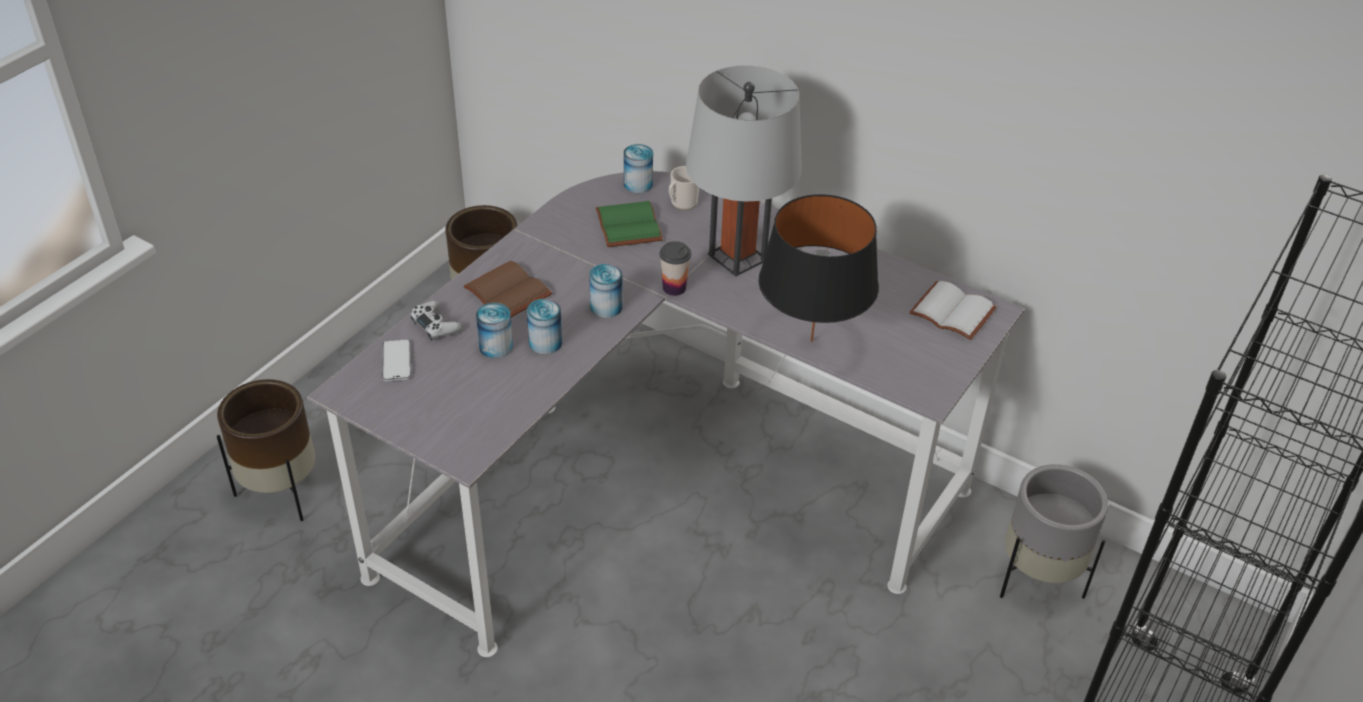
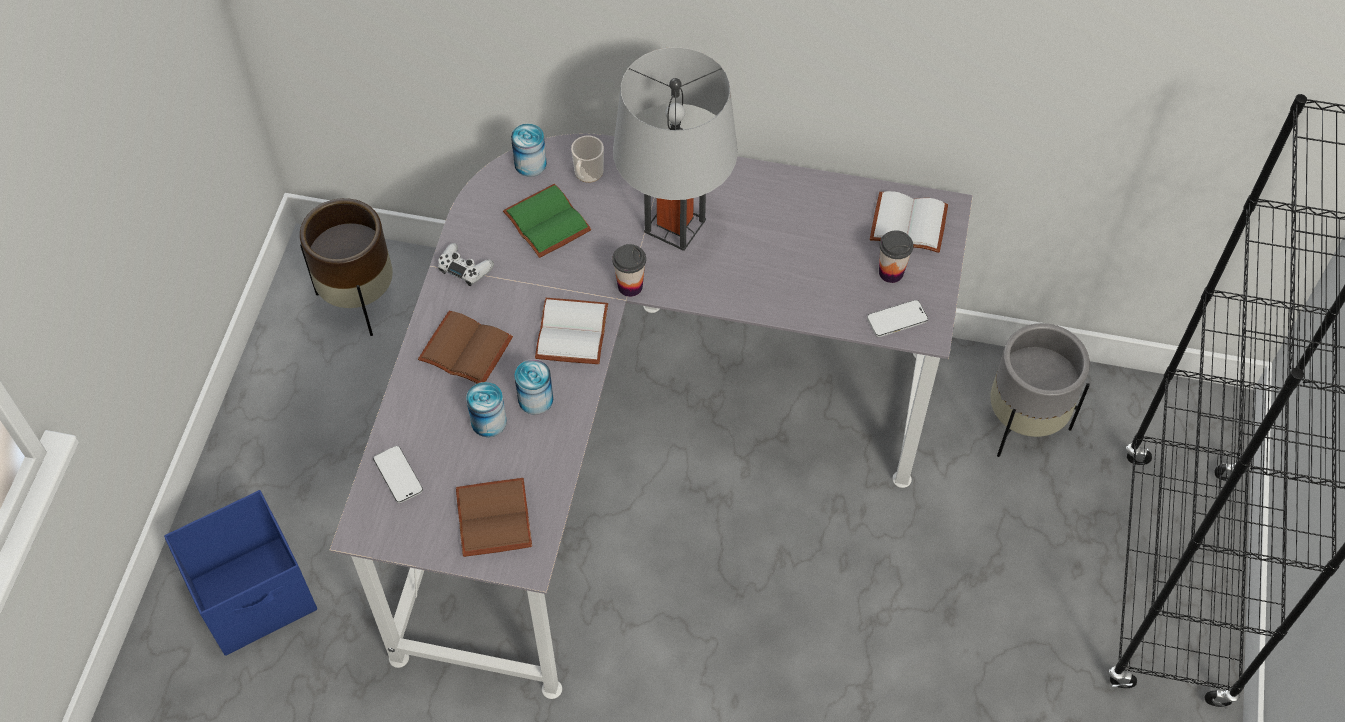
camera: 20 degrees left, 15 degrees up
(282, 491) = (256, 595): brown planter -> blue storage box
(435, 325) = (414, 417): white game controller -> white game controller (464, 268)
(455, 415) = (491, 517): none -> brown book
(606, 307) = (574, 333): can -> white book
(811, 341) = (791, 305): black table lamp -> none
(905, 379) = (897, 319): none -> phone
(917, 343) = (891, 272): none -> cup

